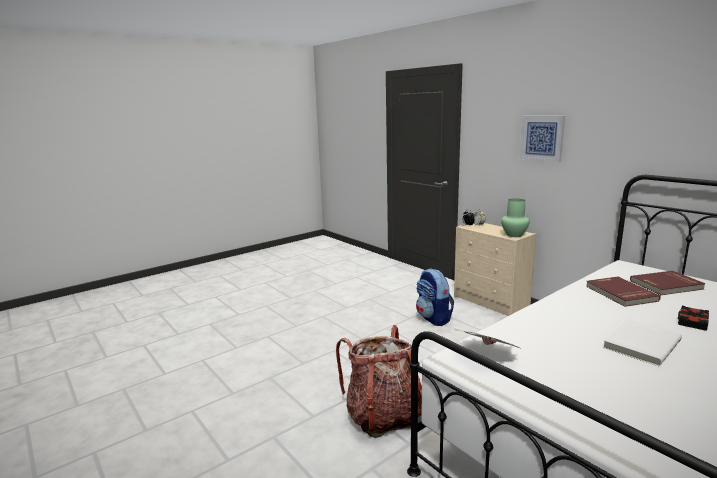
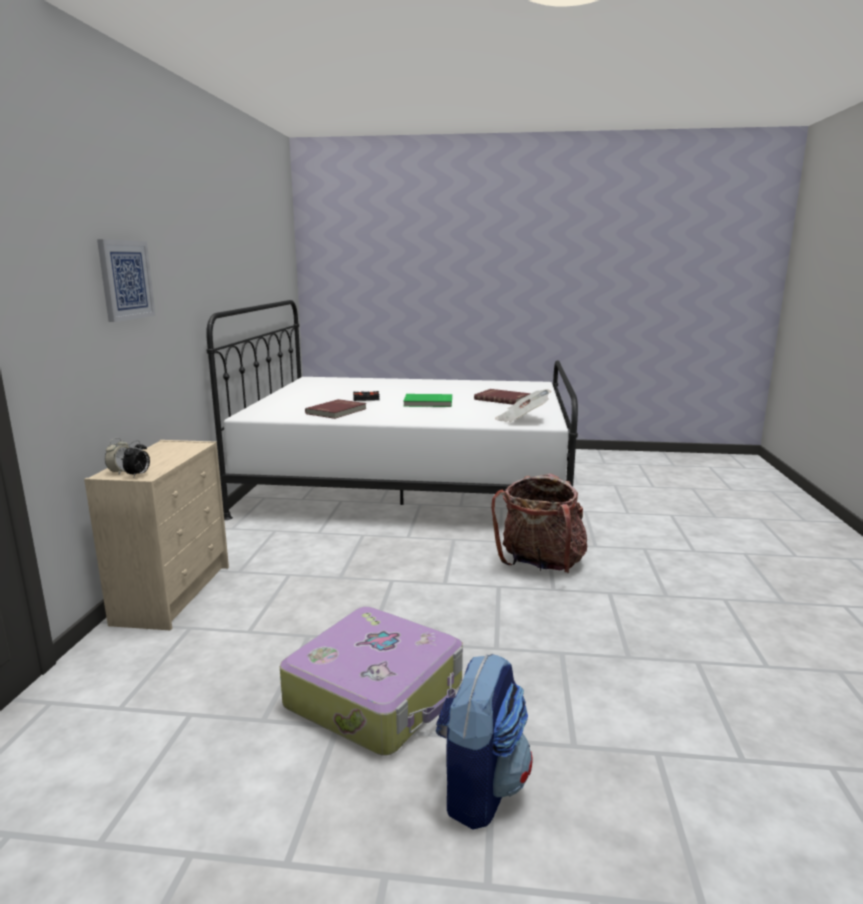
camera: 135 degrees left, 0 degrees up
(350, 317) = (377, 695): none -> suitcase
(434, 318) = (287, 616): backpack -> backpack (479, 787)
(514, 235) = (184, 445): green vase -> none
(640, 343) = (428, 403): white book -> green book
(667, 285) = (292, 405): red book -> red book (503, 399)

